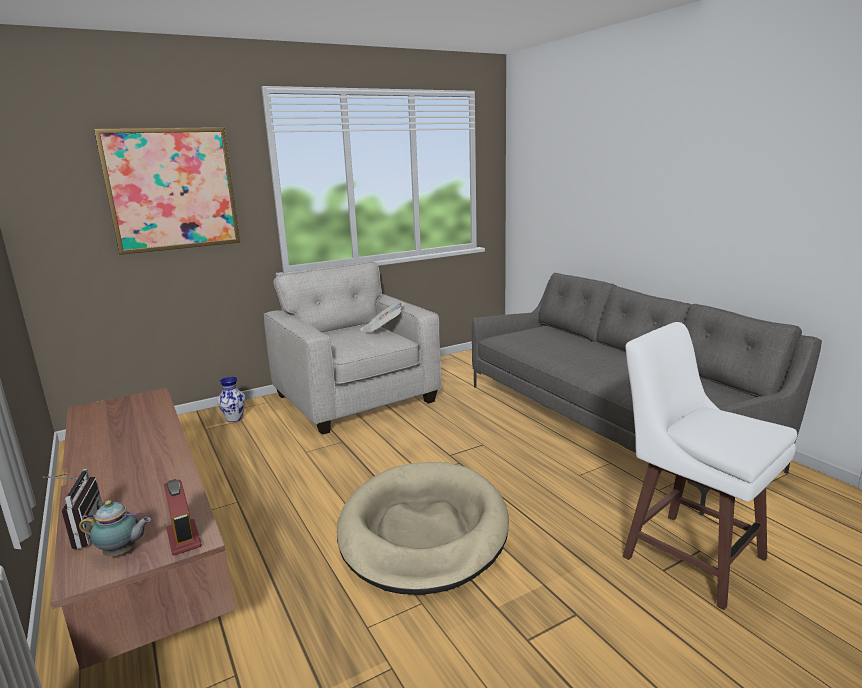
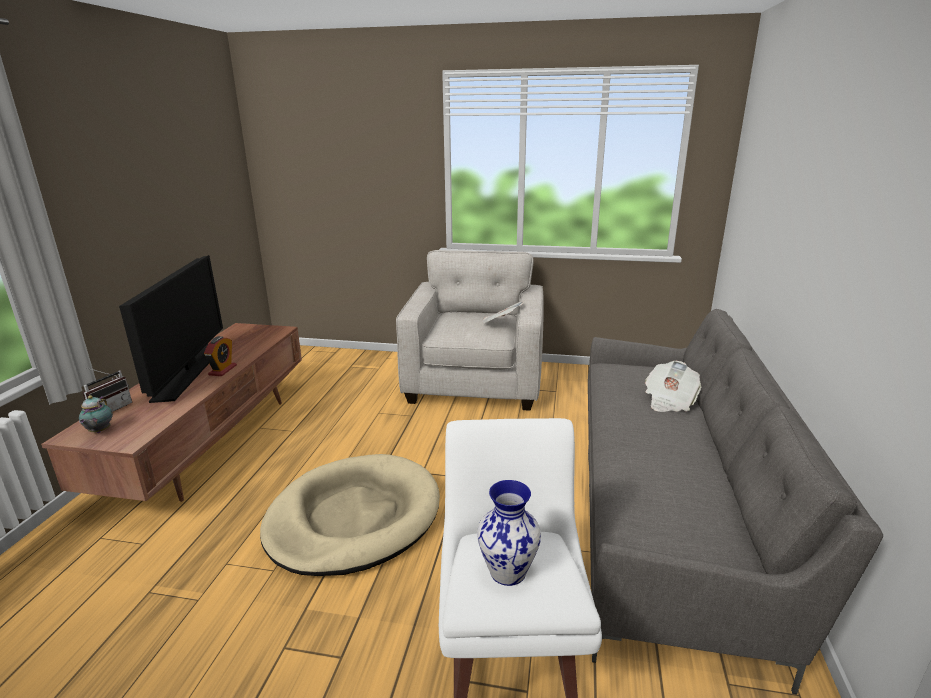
camera: 40 degrees right, 5 degrees up
(115, 460) = (191, 370): none -> television
(122, 552) = (99, 432): teapot -> teapot turned 45 degrees clockwise
(172, 189) = (360, 164): picture -> none
(184, 538) = (128, 438): alarm clock -> alarm clock (222, 370)
(234, 418) = (376, 365): vase -> vase (507, 571)
(571, 343) = (669, 401): none -> newspaper

